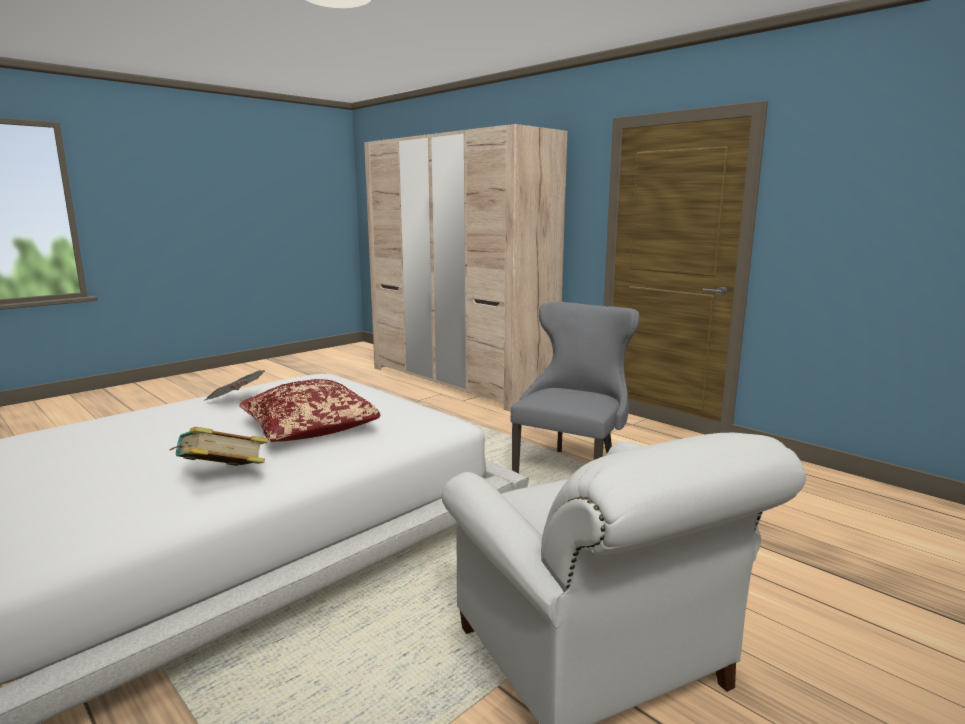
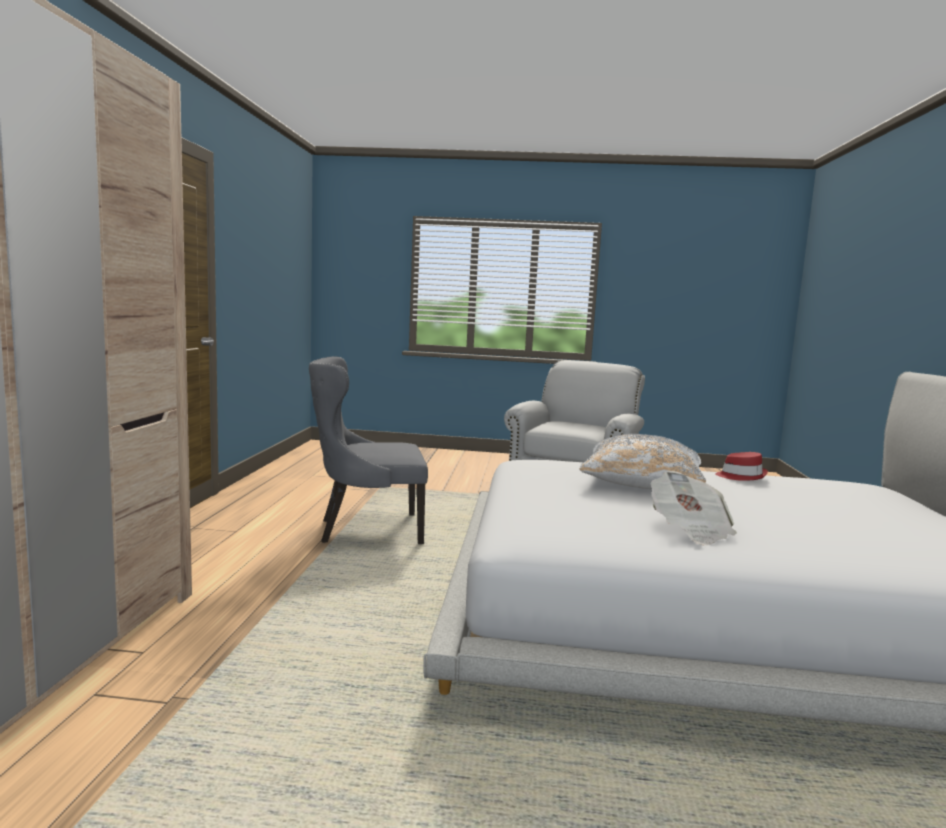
camera: 130 degrees left, 5 degrees down
(222, 477) = (741, 476): book -> red hat
(312, 427) = (641, 481): red pillow -> white pillow

